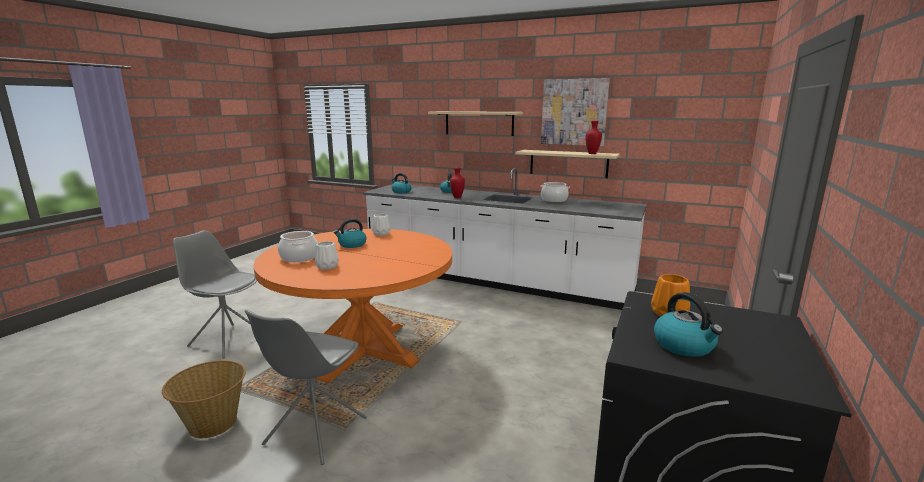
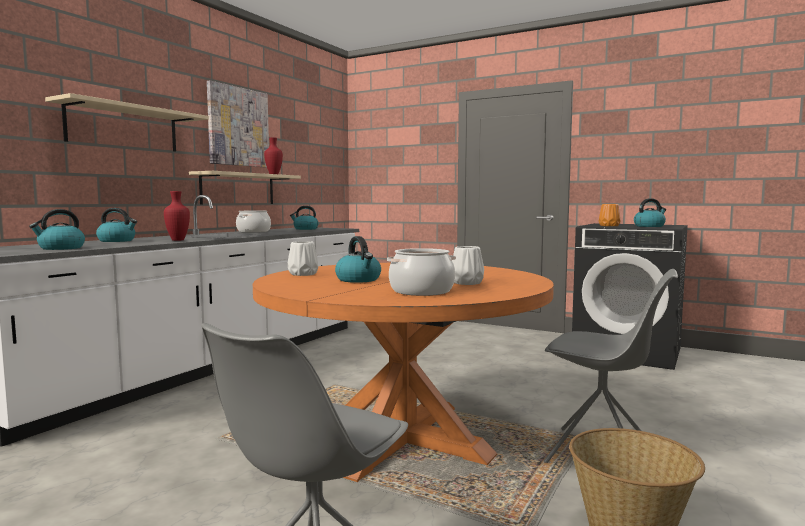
camera: 85 degrees left, 10 degrees down
(606, 206) = (305, 229): none -> kettle

